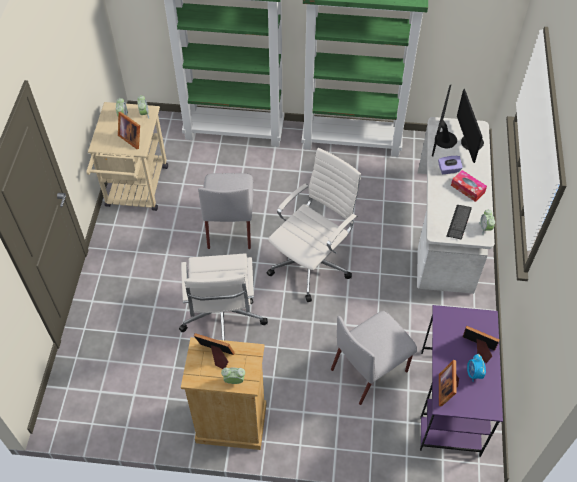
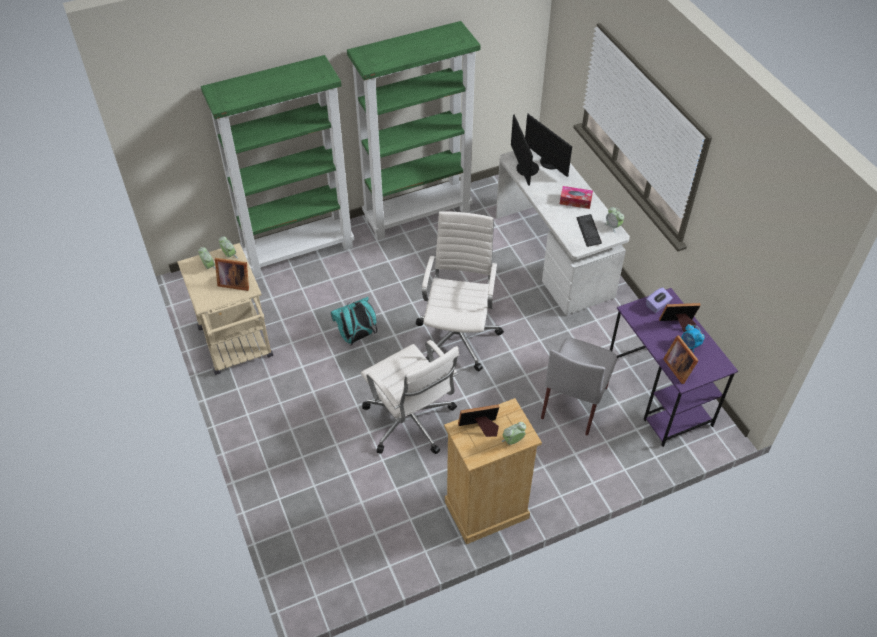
camera: 30 degrees left, 5 degrees down
(230, 225) = (356, 337): grey chair -> turquoise backpack
(449, 169) = (548, 192): purple tissue box -> purple tissue box (657, 305)

